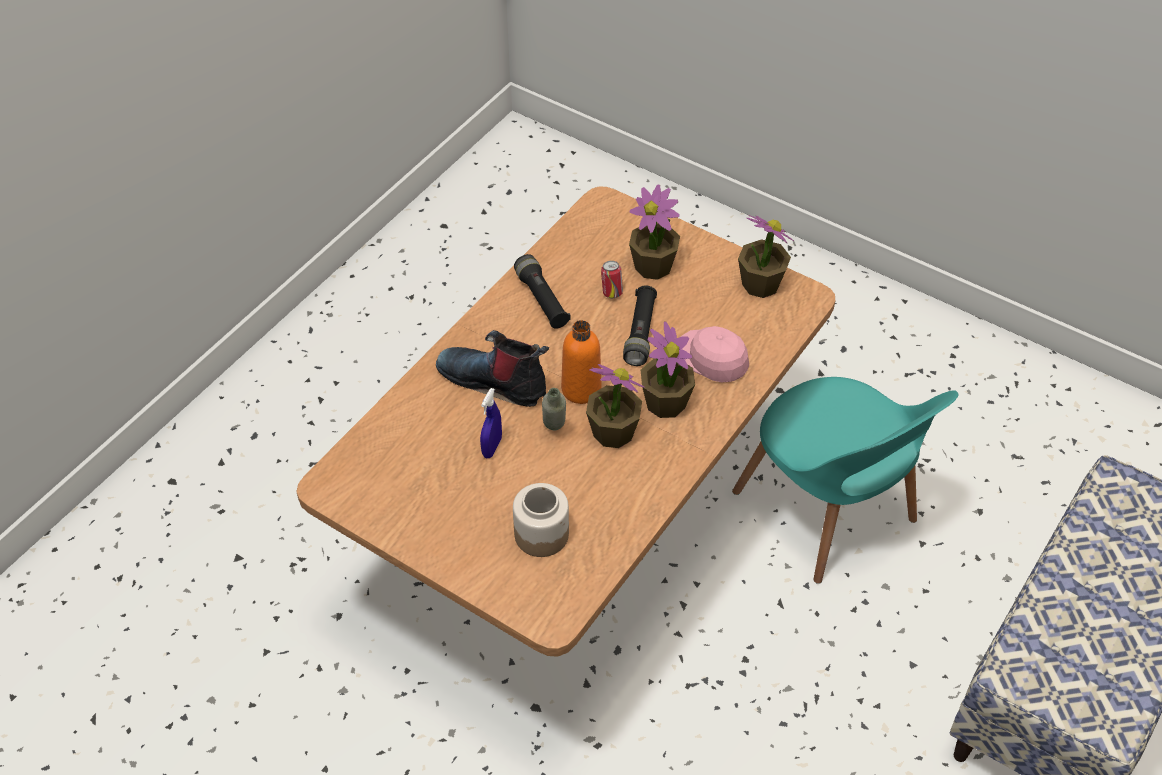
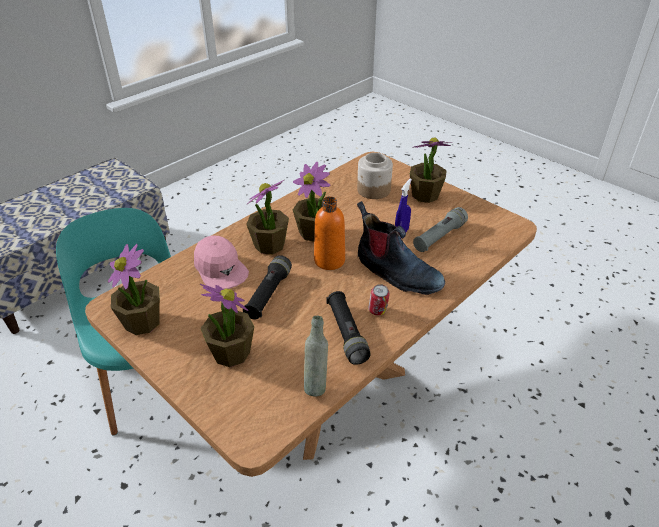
camera: 170 degrees left, 10 degrees down
(438, 448) = (439, 237): none -> grey flashlight
(458, 534) = (425, 195): none -> potted plant
(554, 432) = (355, 237): grey bottle -> grey bottle (316, 384)
(611, 293) = (280, 332): can -> can (377, 312)

